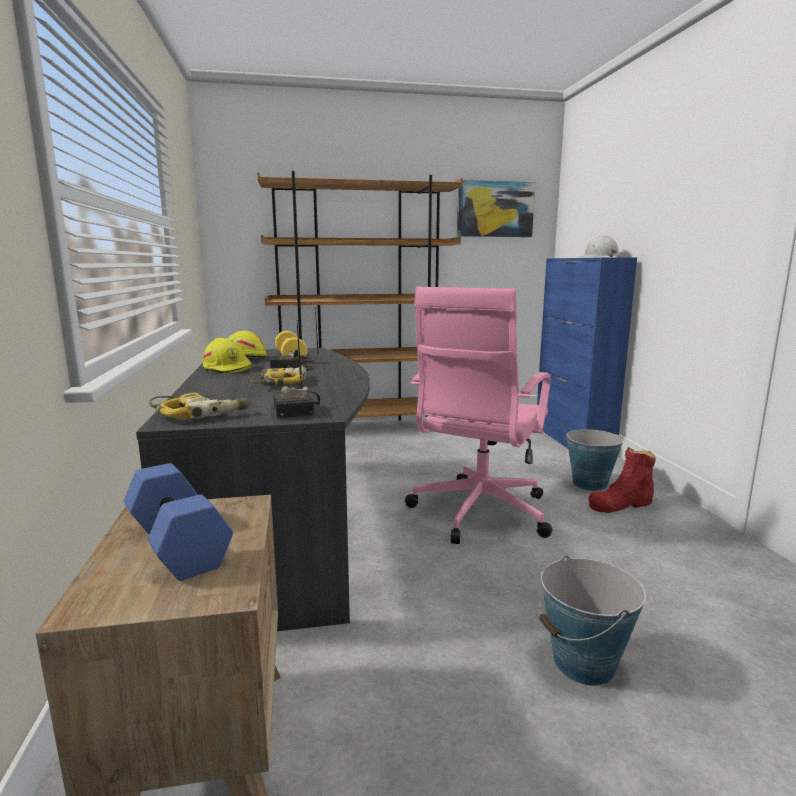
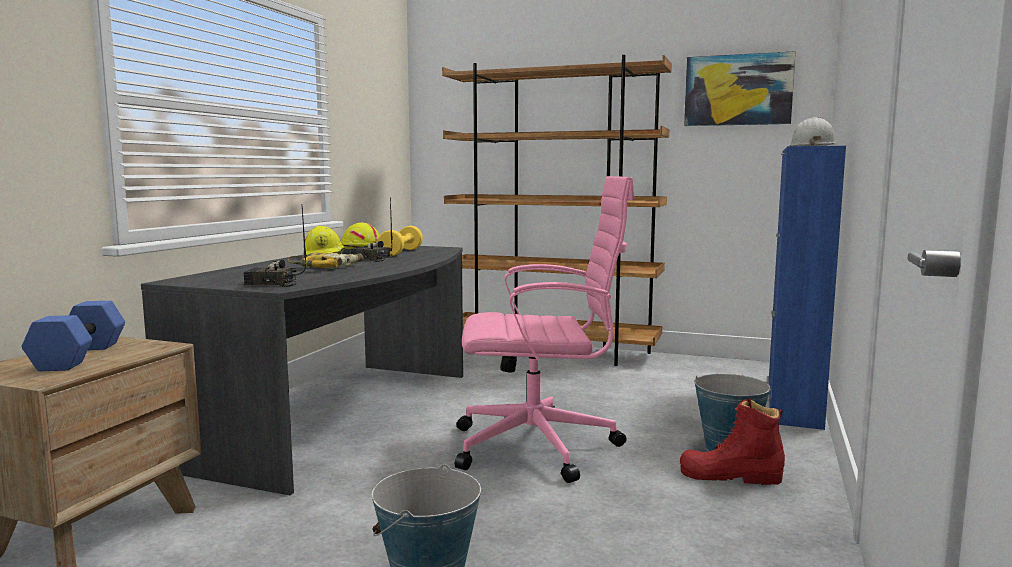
camera: 30 degrees right, 5 degrees down
(201, 414) = (207, 279): power drill -> none
(297, 411) = (271, 284): radio -> radio turned 75 degrees clockwise
(478, 513) = (540, 447): pink office chair -> pink office chair turned 150 degrees counterclockwise

